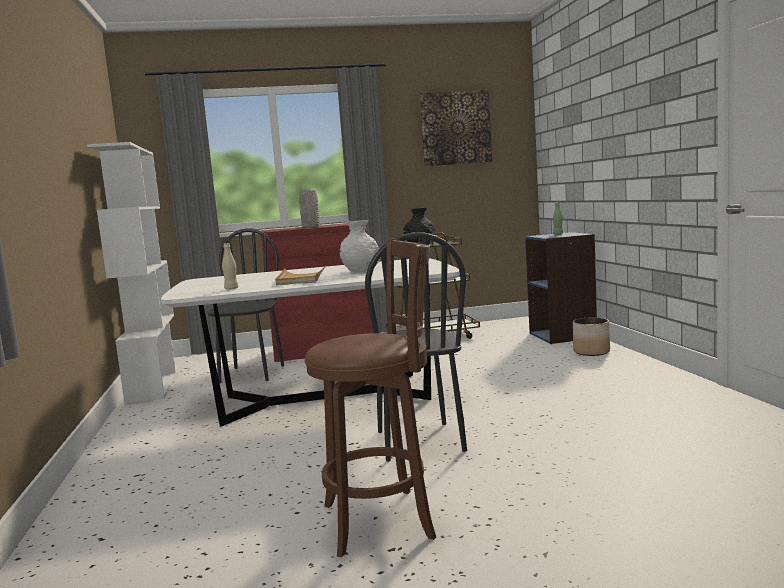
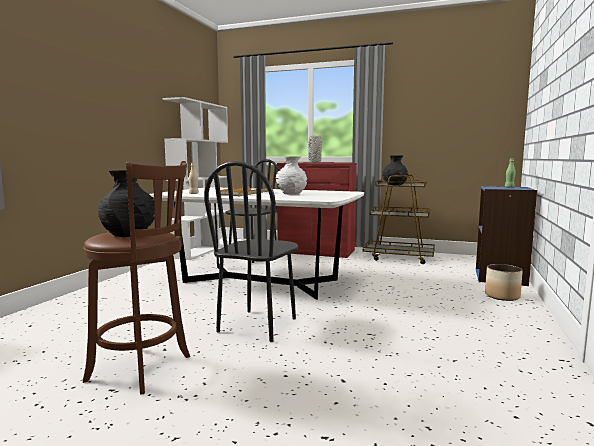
camera: 30 degrees right, 0 degrees up
(367, 342) = (129, 234): none -> black vase
(455, 128) = (450, 93): picture -> none

